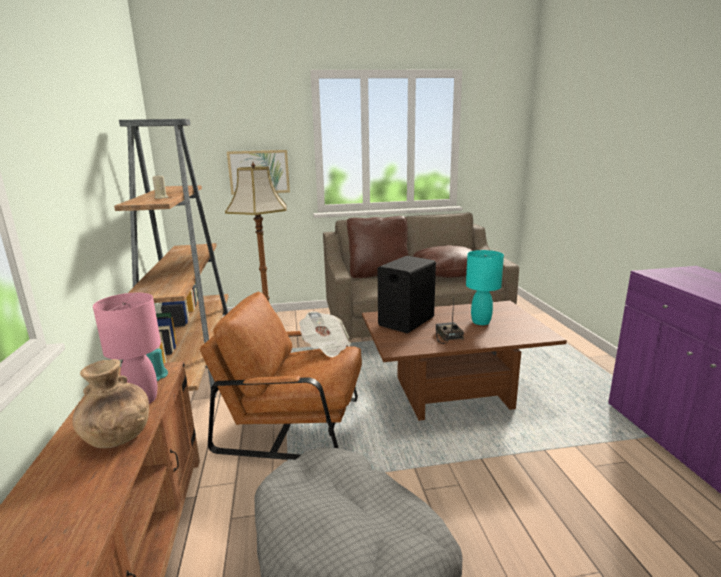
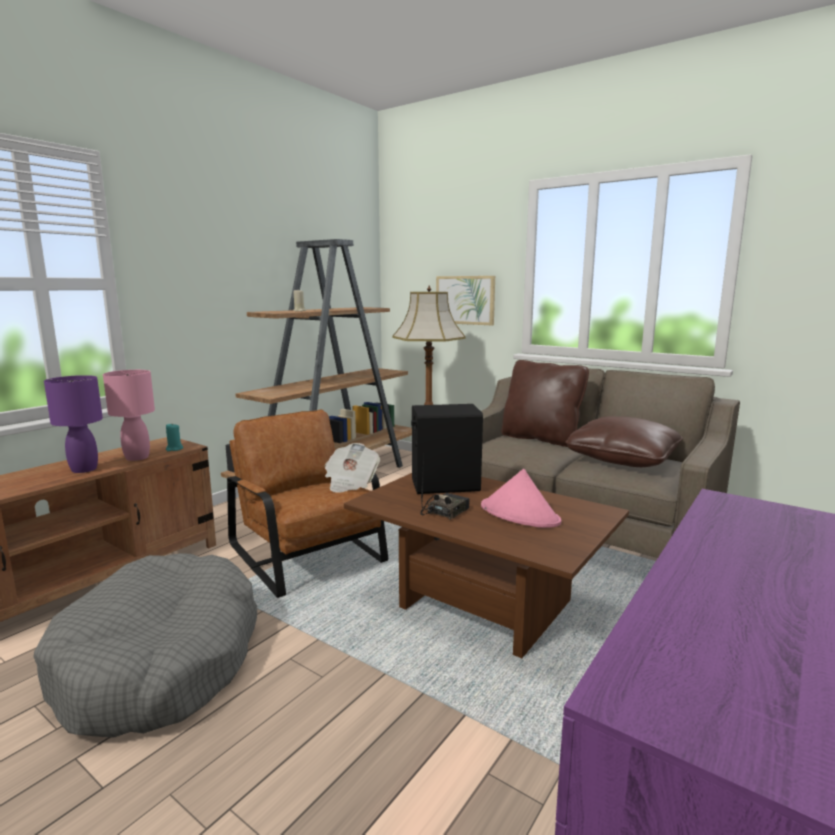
camera: 45 degrees right, 5 degrees down
(117, 437) = (83, 469): brown vase -> purple table lamp
(481, 322) = (520, 514): turquoise table lamp -> pink hat

